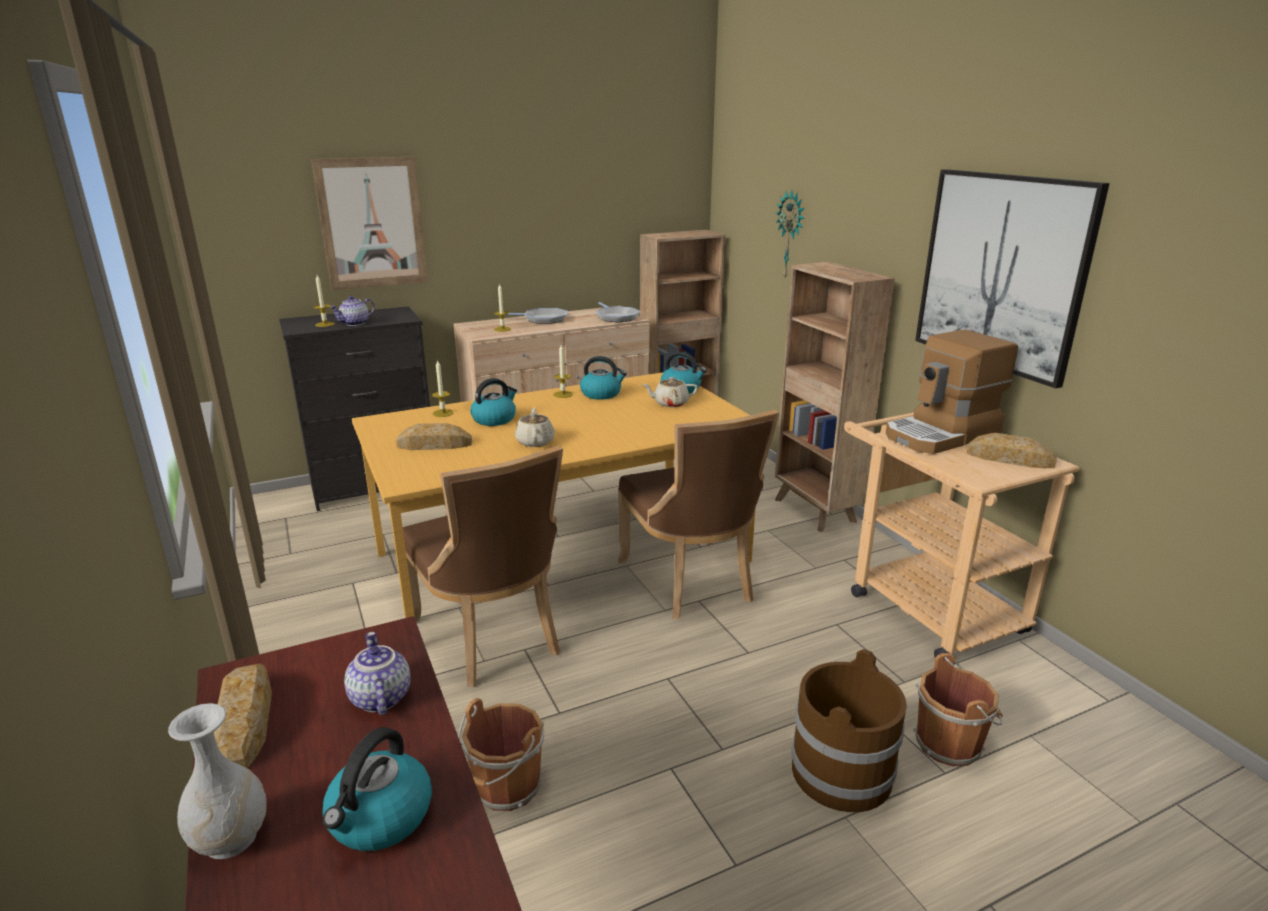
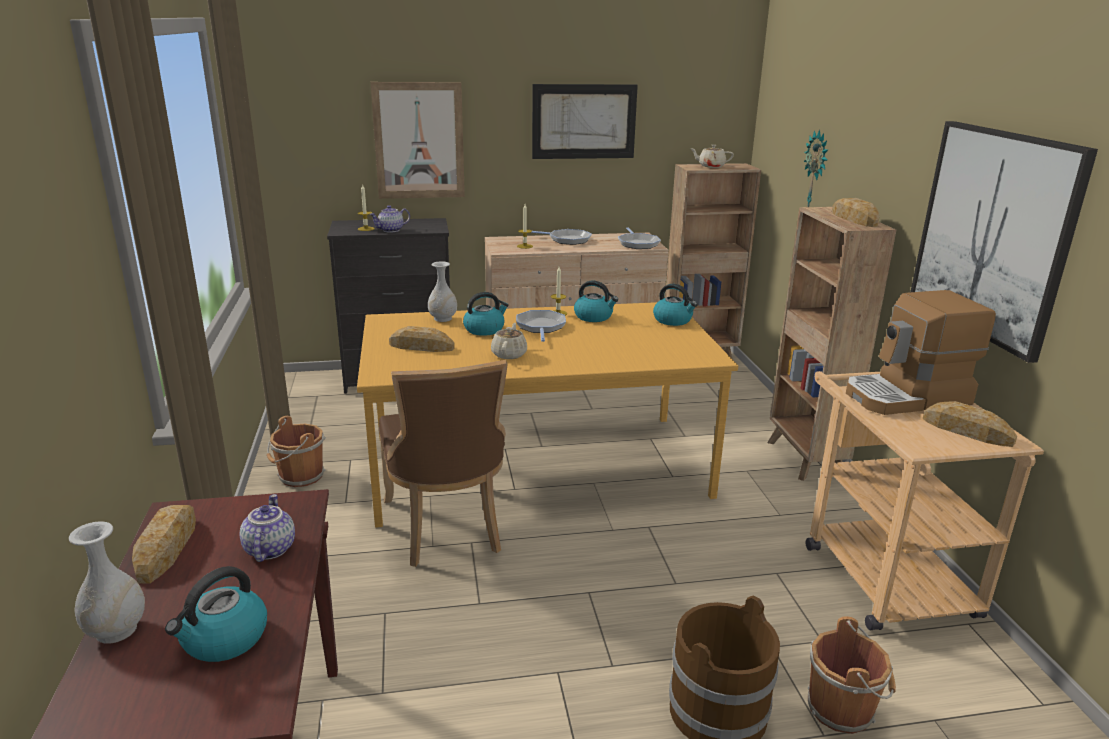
camera: 15 degrees right, 0 degrees up
(443, 413) = (443, 319): candle -> white vase
(505, 788) = (408, 657): brown bucket -> brown bucket (299, 477)
(547, 194) = (584, 121): none -> picture
(553, 410) = (540, 327): none -> frying pan
(670, 403) = (654, 333): beige teapot -> beige teapot (710, 166)
(690, 582) = (648, 508): brown chair -> none
(850, 271) = (854, 219): none -> bread

